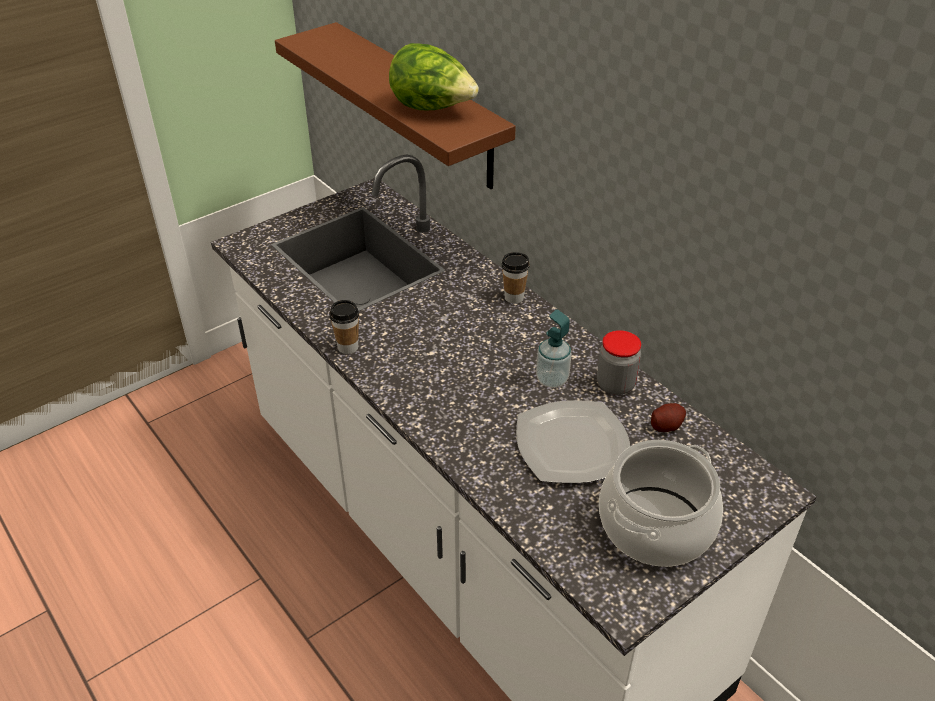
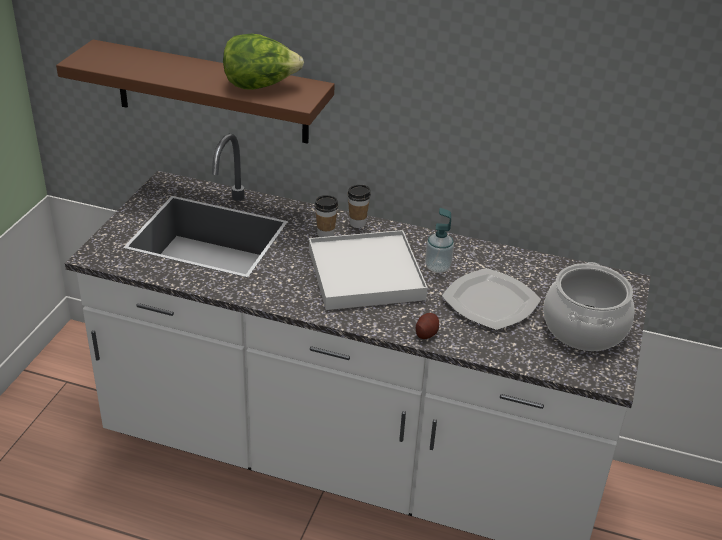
camera: 35 degrees left, 5 degrees down
(348, 347) = (272, 299): cup -> cup (325, 234)
(466, 357) = (366, 274): none -> white tray
(615, 385) = (480, 255): jar -> none
(666, 425) = (534, 268): potato -> potato (426, 333)

